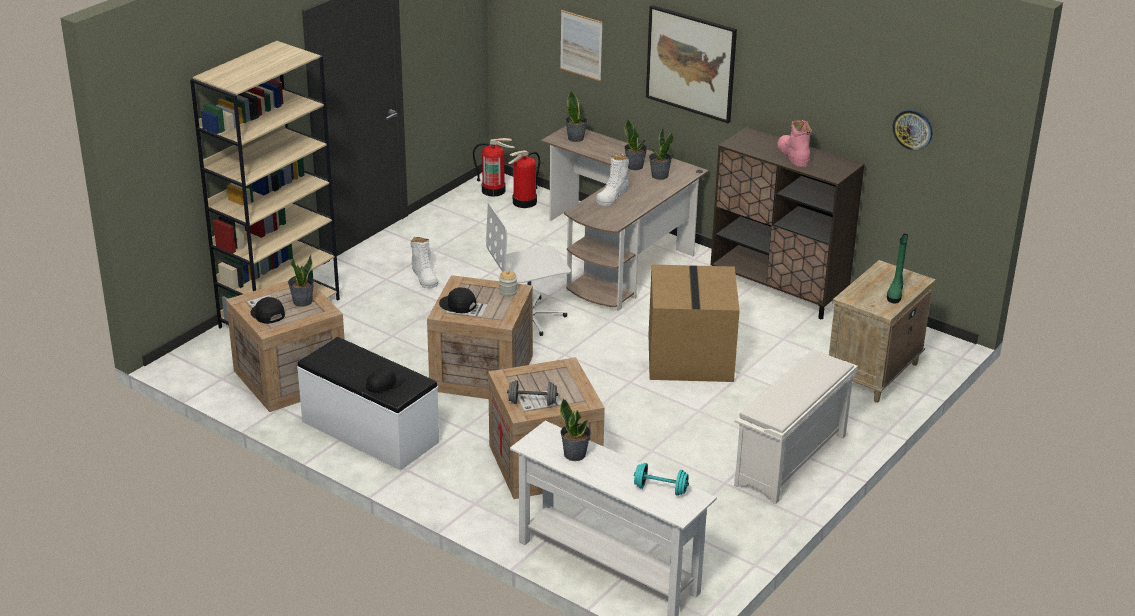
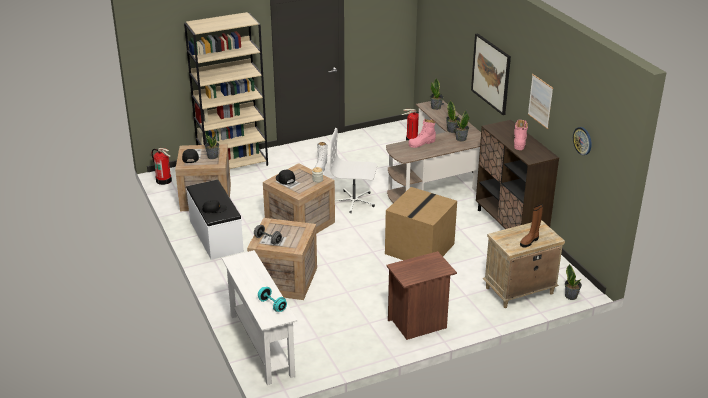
camera: 30 degrees right, 0 degrees up
(493, 190) = (402, 130): fire extinguisher -> fire extinguisher (164, 180)
(575, 454) = (249, 272): potted plant -> potted plant (571, 296)
(581, 45) = (449, 52): picture -> picture (540, 101)
(612, 195) = (422, 143): white boot -> pink boot
(791, 461) = (418, 324): white shoe rack -> brown nightstand
(895, 293) = (529, 241): green boot -> brown boot

